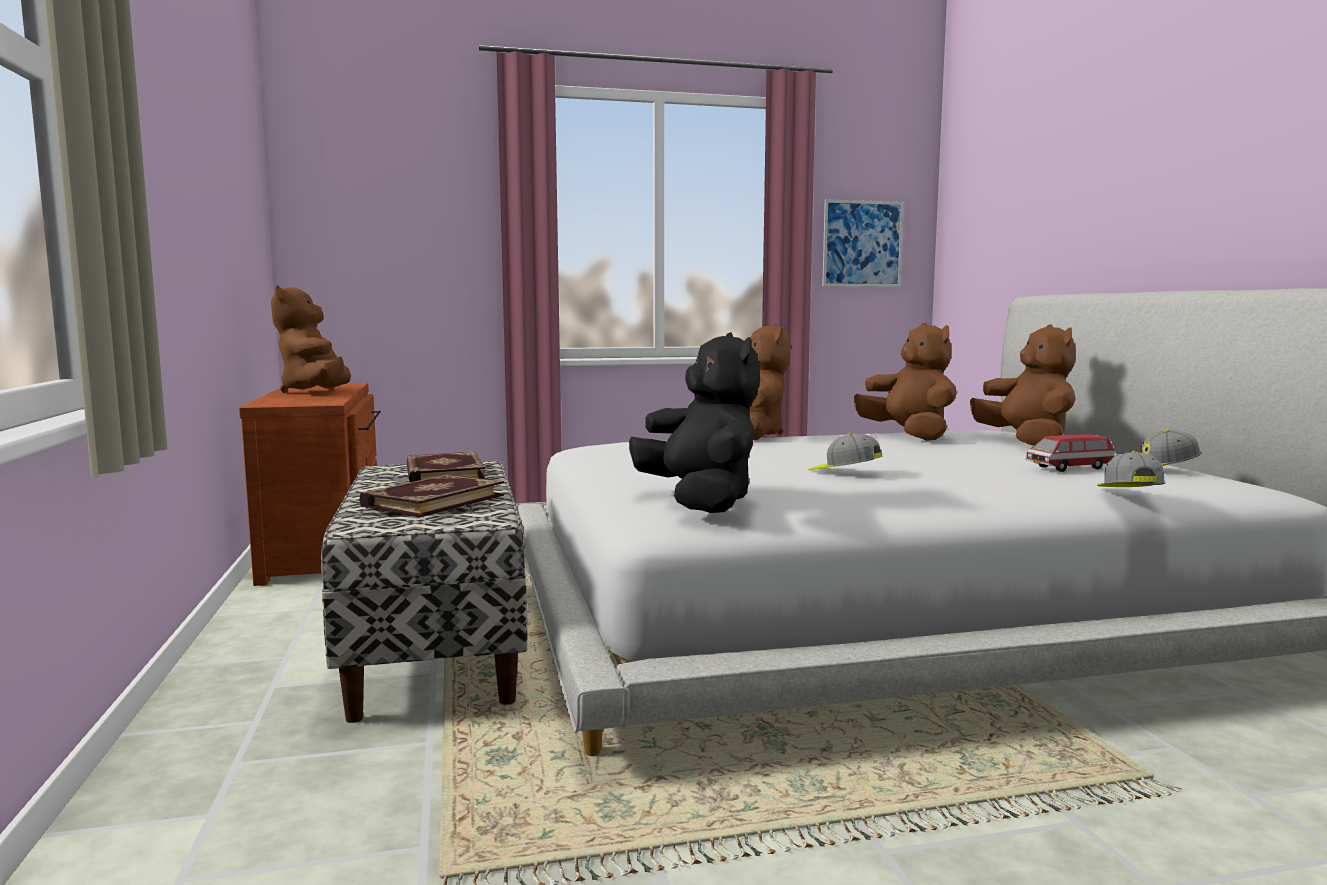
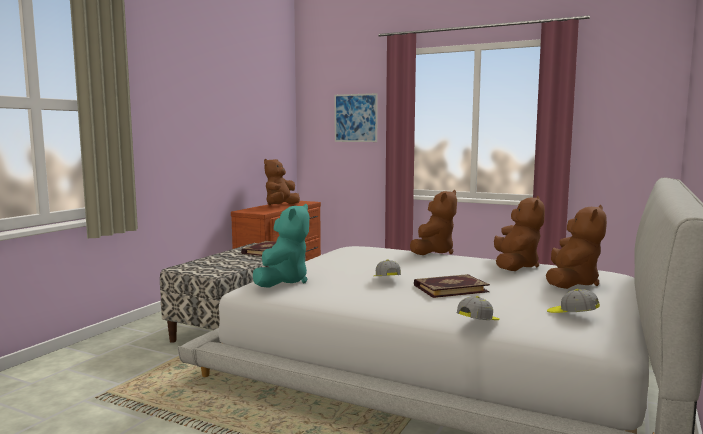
camera: 40 degrees right, 0 degrees up
(432, 500) = (226, 262): book -> book (450, 288)
(700, 502) = (283, 281): black plush toy -> turquoise plush toy
(862, 244) = (618, 130): picture -> picture (355, 118)
(1069, 468) = (515, 302): toy car -> none

